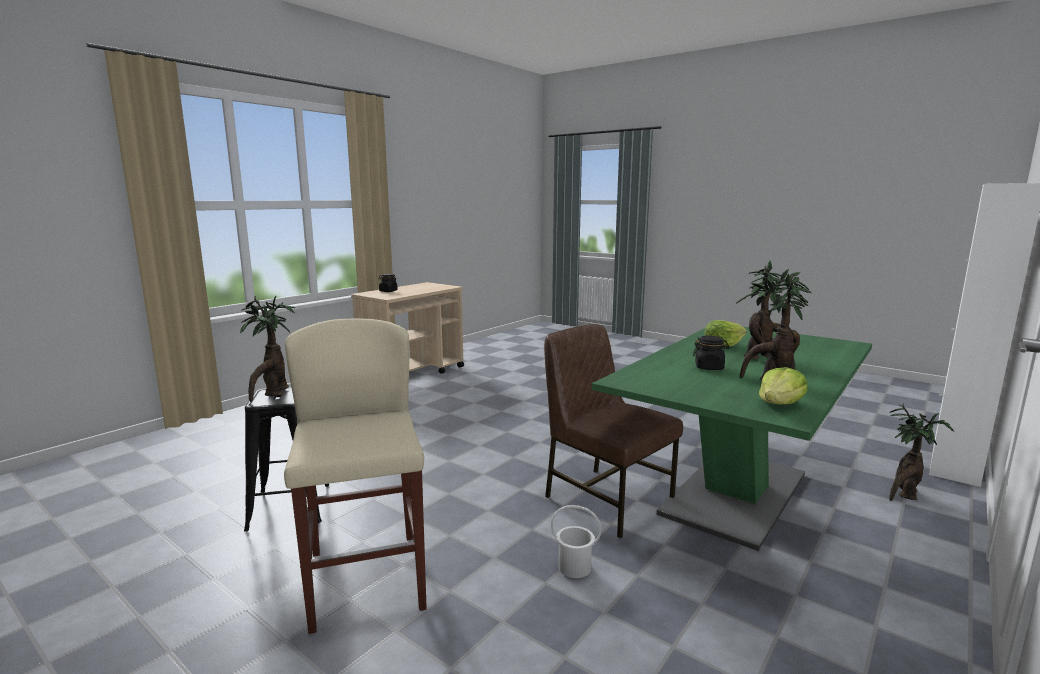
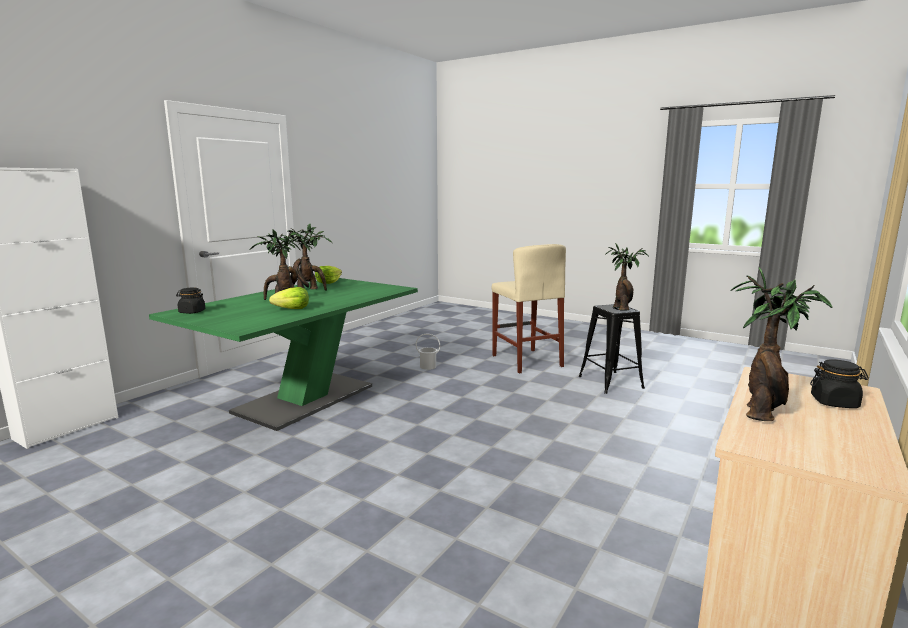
camera: 175 degrees right, 0 degrees up
(606, 498) = (401, 393): brown chair -> none
(709, 367) = (335, 295): black jar -> black jar (192, 312)
(904, 495) = (177, 402): potted plant -> potted plant (764, 413)

